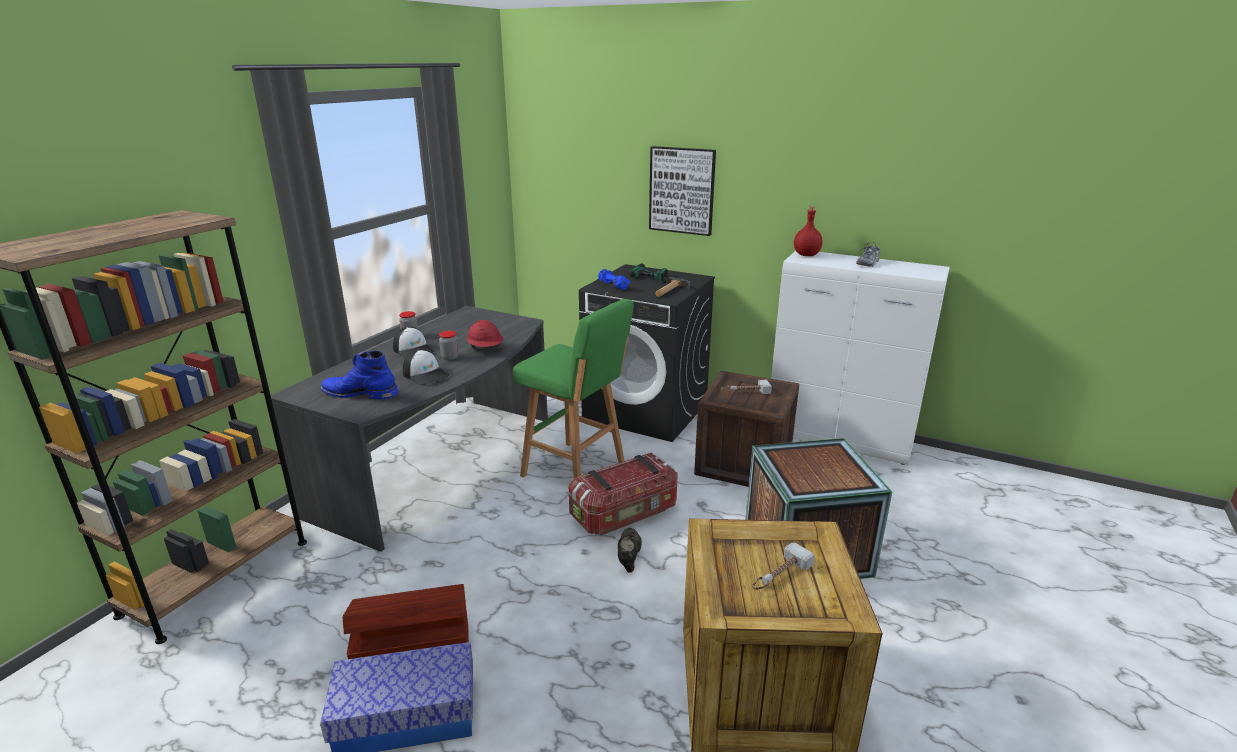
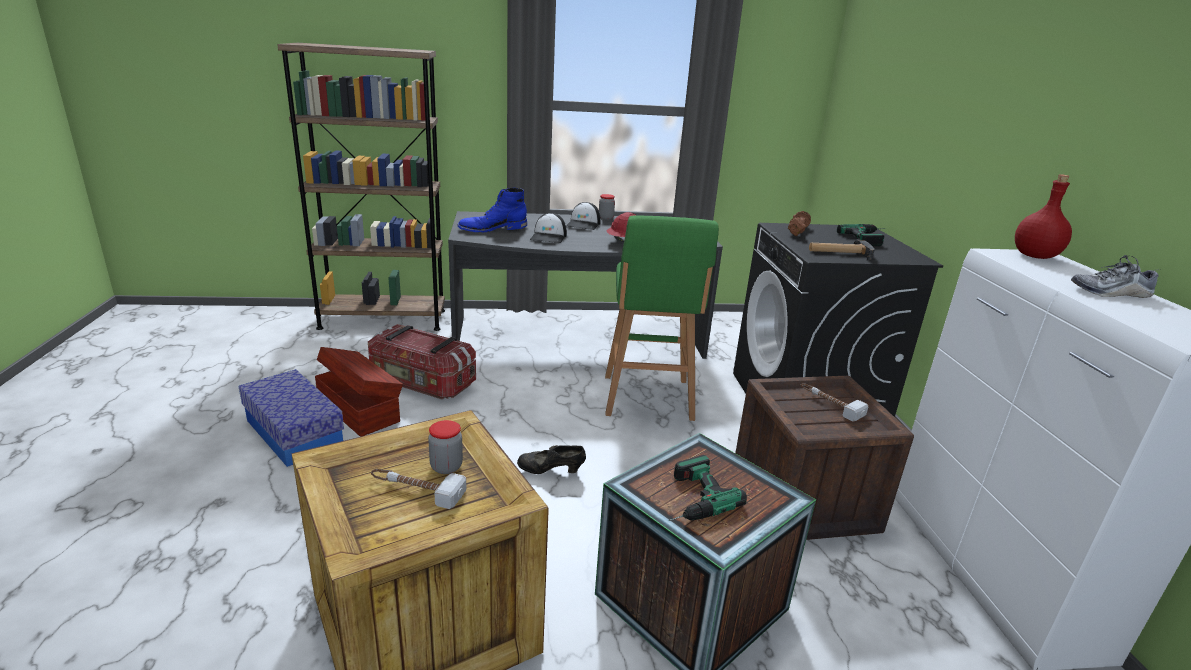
camera: 55 degrees right, 0 degrees up
(360, 393) = (492, 228): blue boot -> blue boot turned 90 degrees counterclockwise
(450, 357) = (590, 236): jar -> jar (446, 467)
(613, 286) = (797, 231): blue dumbbell -> brown dumbbell
(625, 514) = (613, 448): storage box -> storage box (421, 382)
(628, 557) = (551, 471): black shoe -> black shoe turned 150 degrees counterclockwise
(682, 190) = (950, 137): picture -> none
(822, 476) = (689, 498): none -> power drill

